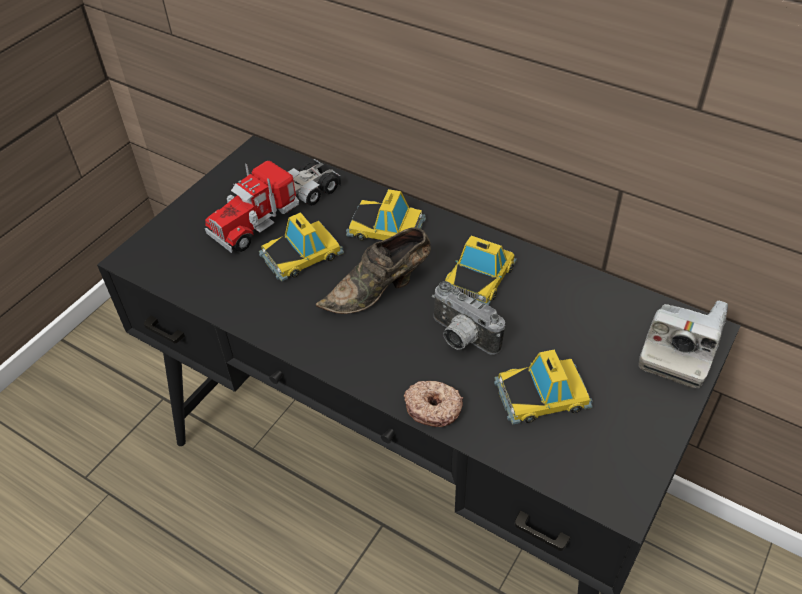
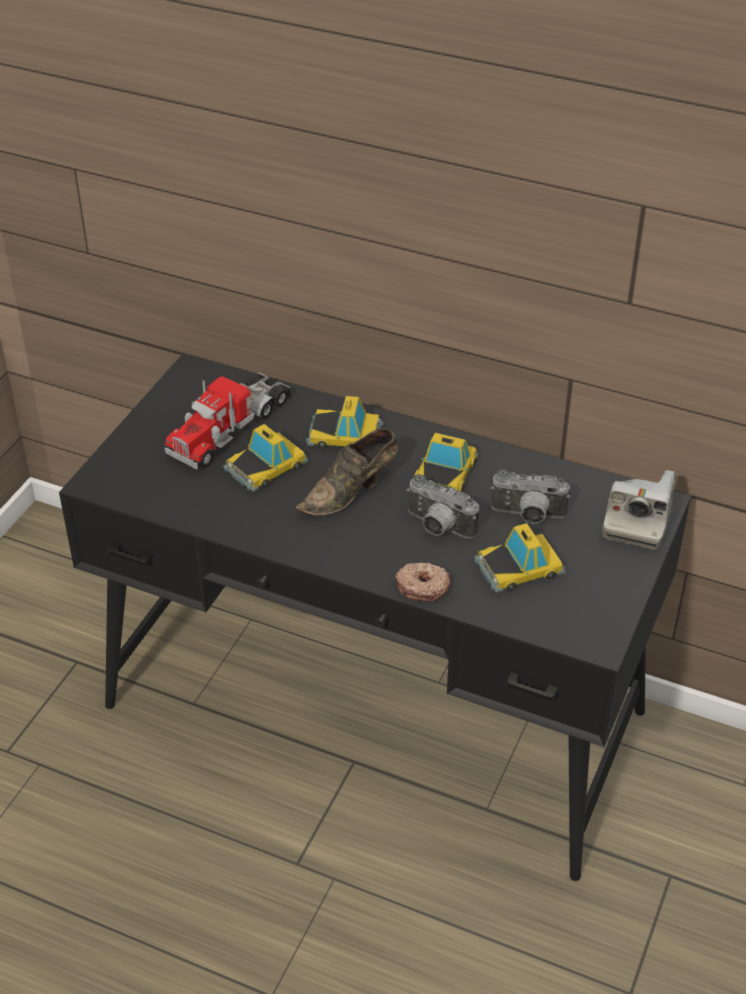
camera: 10 degrees left, 5 degrees down
(559, 334) = (527, 516): none -> camera

